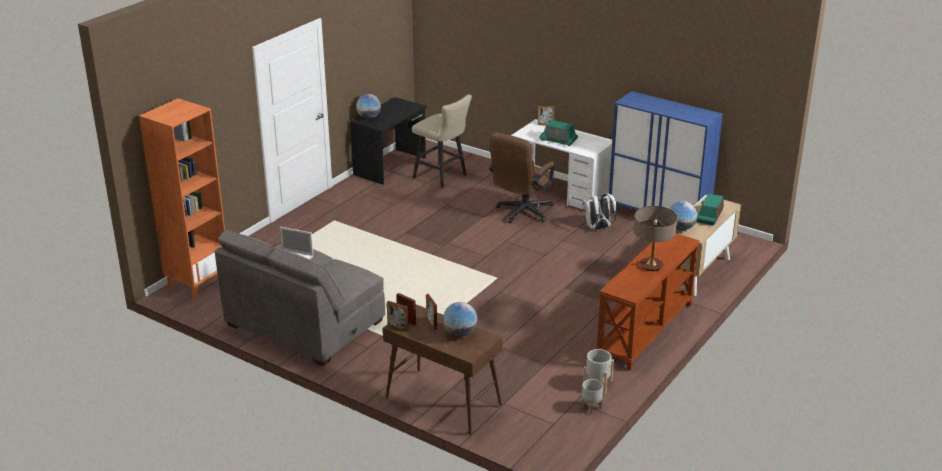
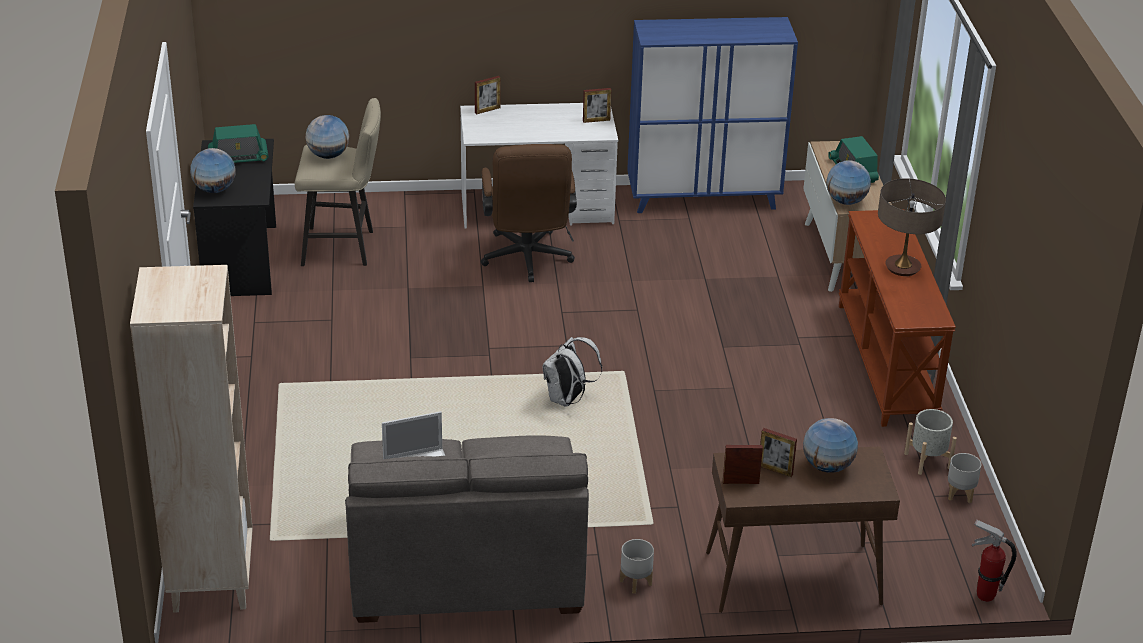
camera: 40 degrees left, 5 degrees up
(198, 283) = (211, 580): orange bookcase -> beige bookcase
(366, 367) = (635, 583): none -> grey planter
(398, 328) = (745, 497): picture frame -> picture frame (596, 120)
(438, 119) = (328, 155): none -> globe
(531, 458) = (984, 595): none -> fire extinguisher
(558, 140) = (538, 129): radio -> radio (238, 157)
(598, 228) = (651, 243): white backpack -> white backpack (567, 399)

